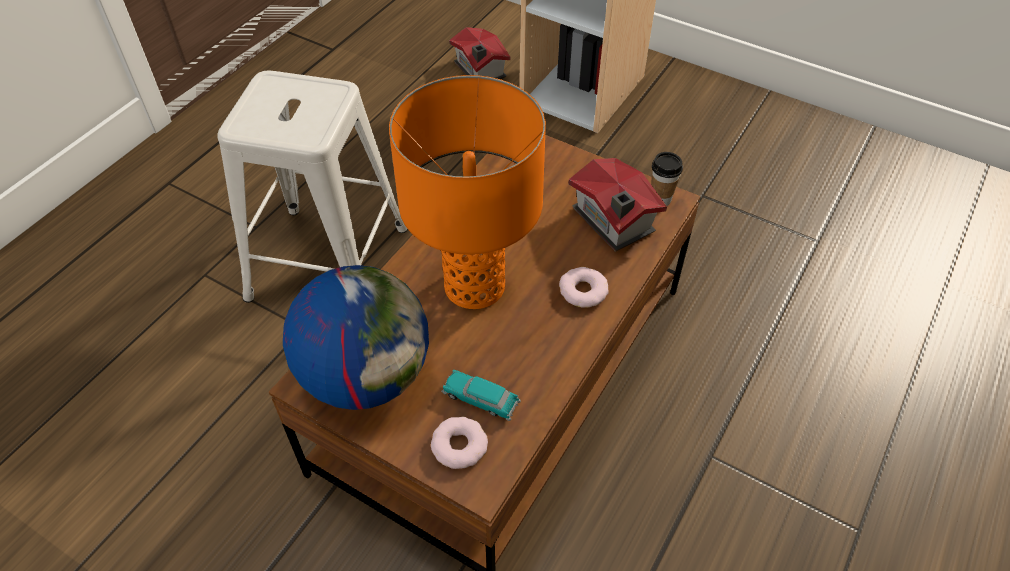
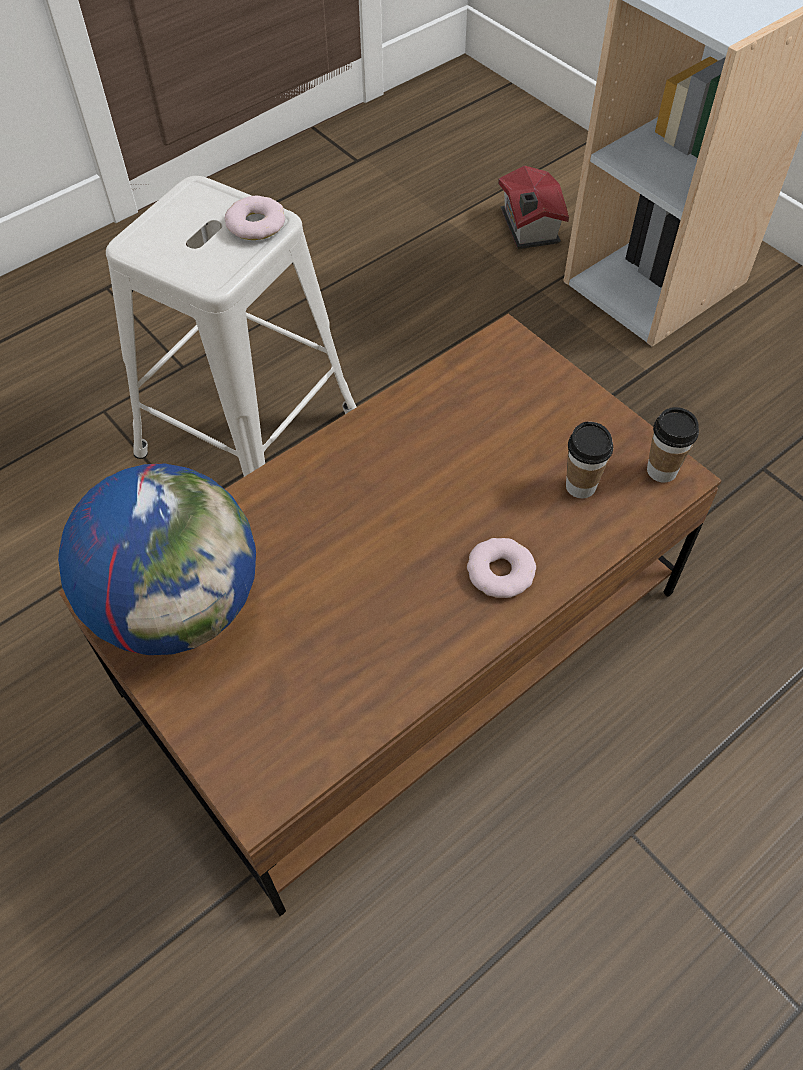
camera: 20 degrees right, 5 degrees up
(459, 445) = (252, 736): donut -> donut (256, 224)
(473, 284) = (361, 522): orange table lamp -> none
(480, 398) = (305, 681): toy car -> none
(612, 222) = (580, 486): toy house -> cup

